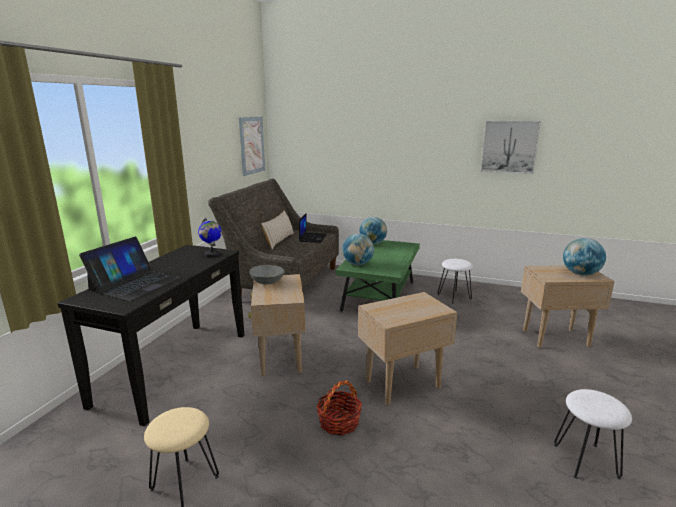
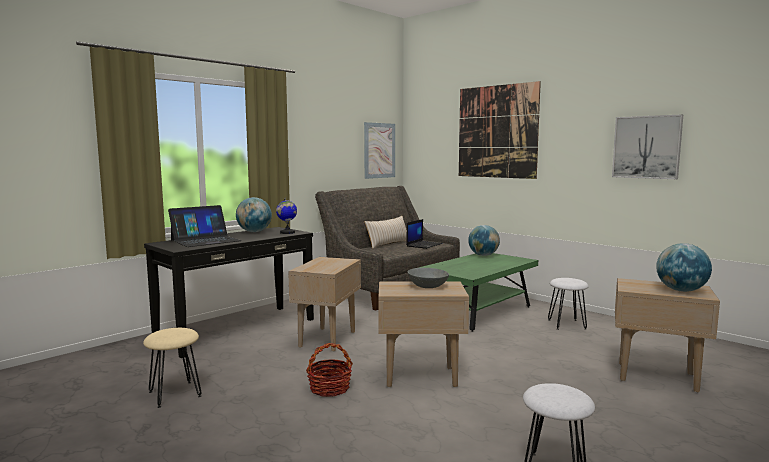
camera: 25 degrees right, 10 degrees down
(266, 282) = (323, 260): grey bowl -> grey bowl (427, 286)
(357, 264) = (443, 267): globe -> globe (254, 232)
(371, 128) = (496, 132): none -> picture

